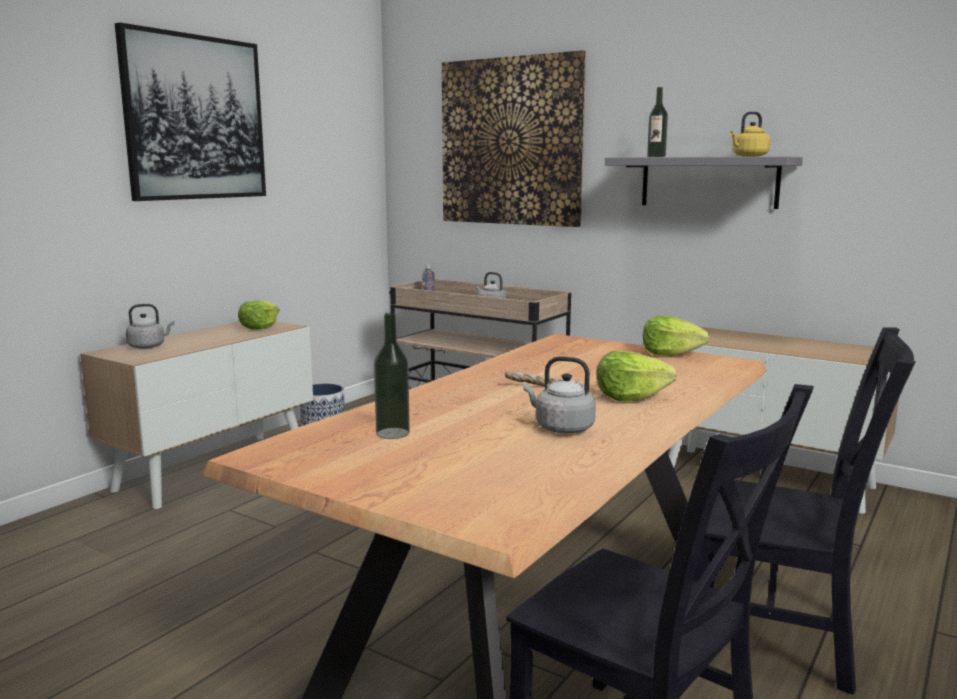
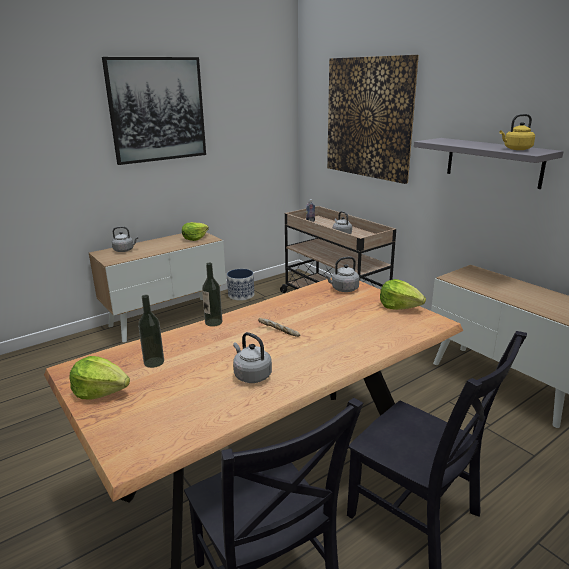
camera: 20 degrees right, 10 degrees up
(575, 346) = (343, 289): none -> grey kettle
(630, 397) = (325, 350): lettuce -> lettuce (101, 391)
(656, 157) = (452, 142): bottle -> bottle (213, 322)

